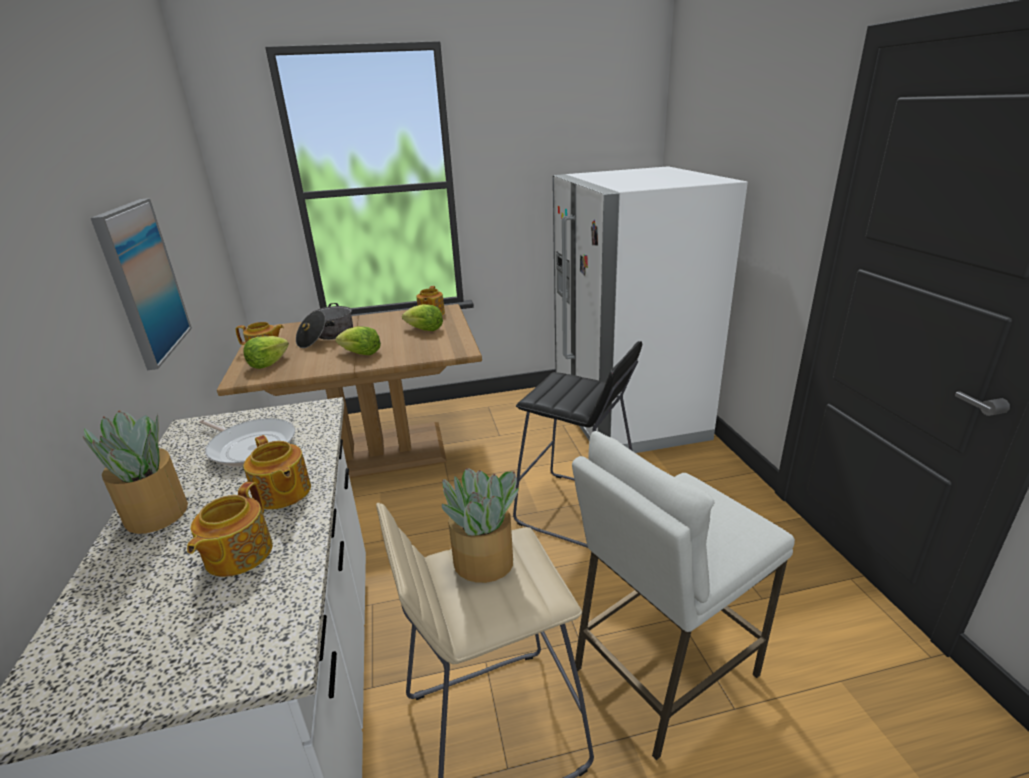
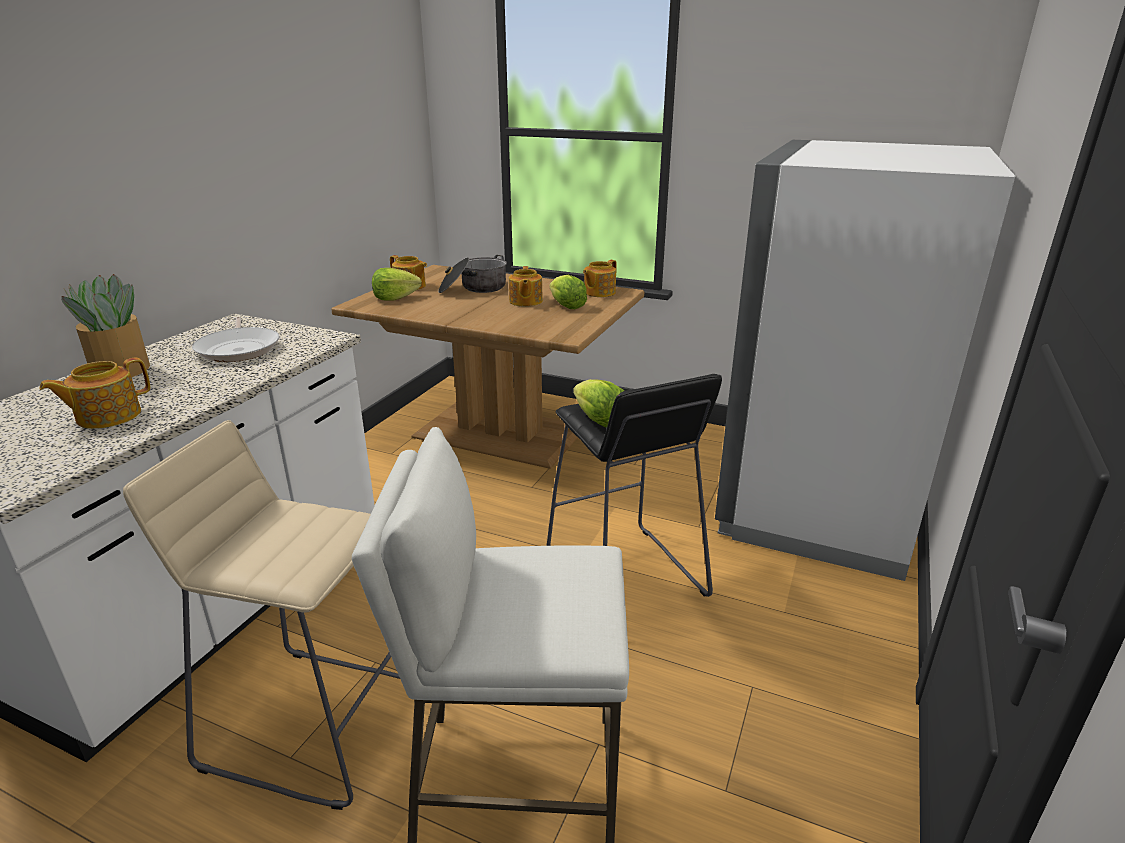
camera: 35 degrees right, 0 degrees up
(143, 281) = (255, 183): picture -> none
(282, 493) = (197, 388): teapot -> teapot (525, 301)
(361, 354) = (475, 311): lettuce -> lettuce (598, 420)
(484, 562) = (301, 525): potted plant -> none

